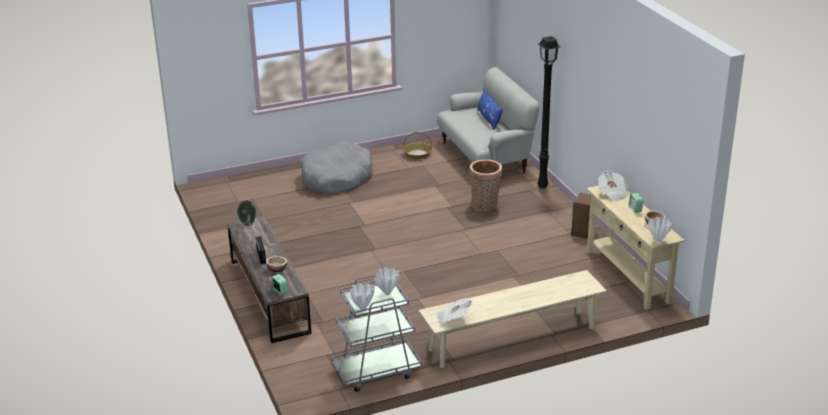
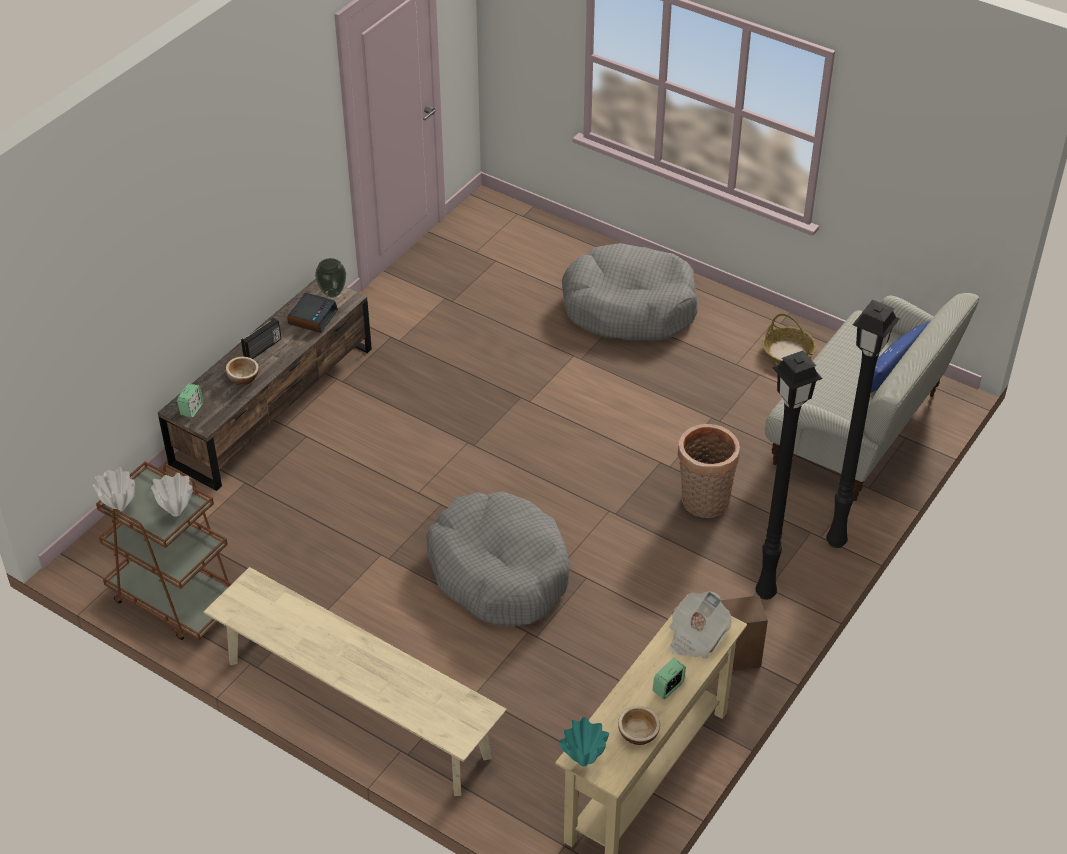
camera: 55 degrees right, 15 degrees up
(258, 235) = (312, 317): none -> alarm clock
(376, 371) = (175, 599): grey cart -> brown cart
(453, 318) = (252, 614): newspaper -> none
(467, 270) = (499, 572): none -> grey dog bed
(554, 211) = (767, 593): none -> black floor lamp
(658, 241) = (584, 762): white vase -> turquoise vase

